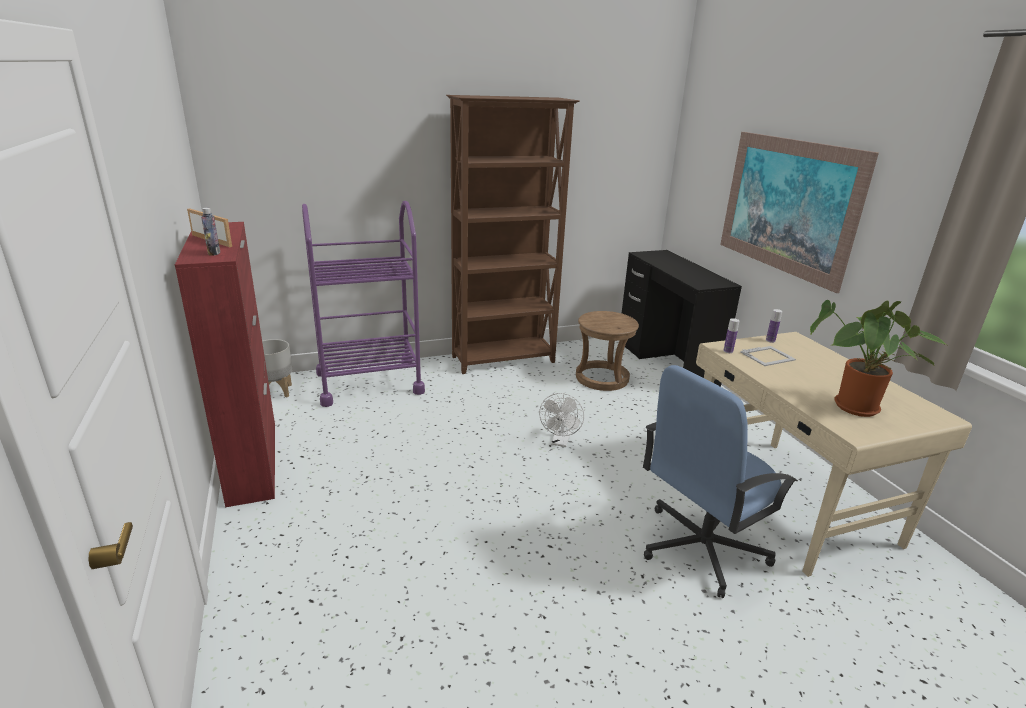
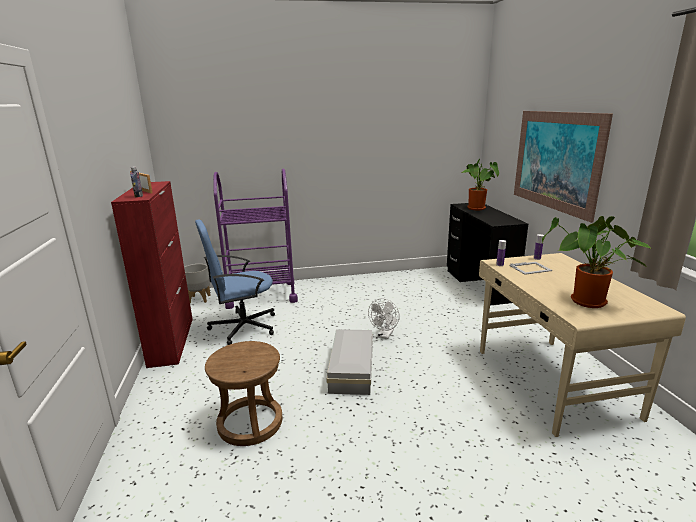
camera: 10 degrees right, 5 degrees down
(504, 360) = (359, 281): brown bookcase -> none
(530, 493) = (353, 368): none -> white storage box
(601, 378) = (427, 294): brown stool -> brown stool (250, 422)
(668, 261) = (477, 209): none -> potted plant
(700, 547) = (472, 411): blue office chair -> blue office chair (243, 327)

